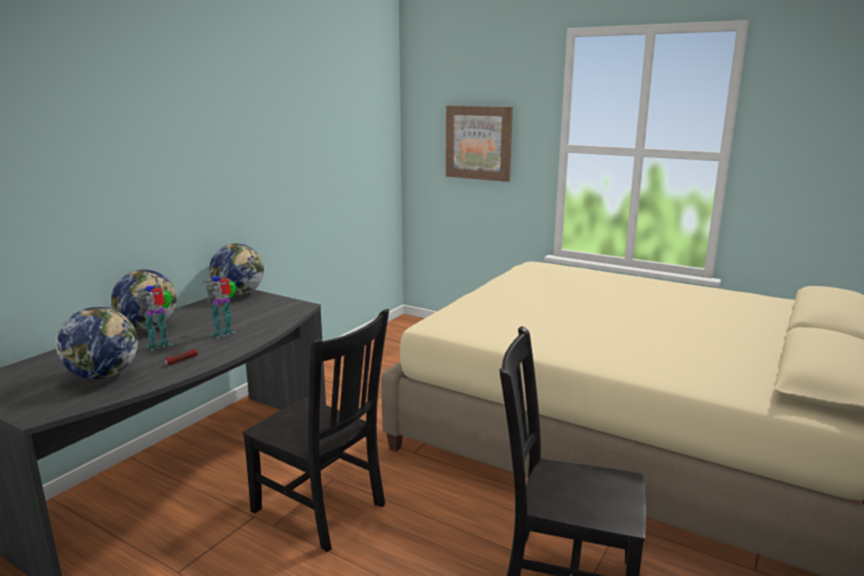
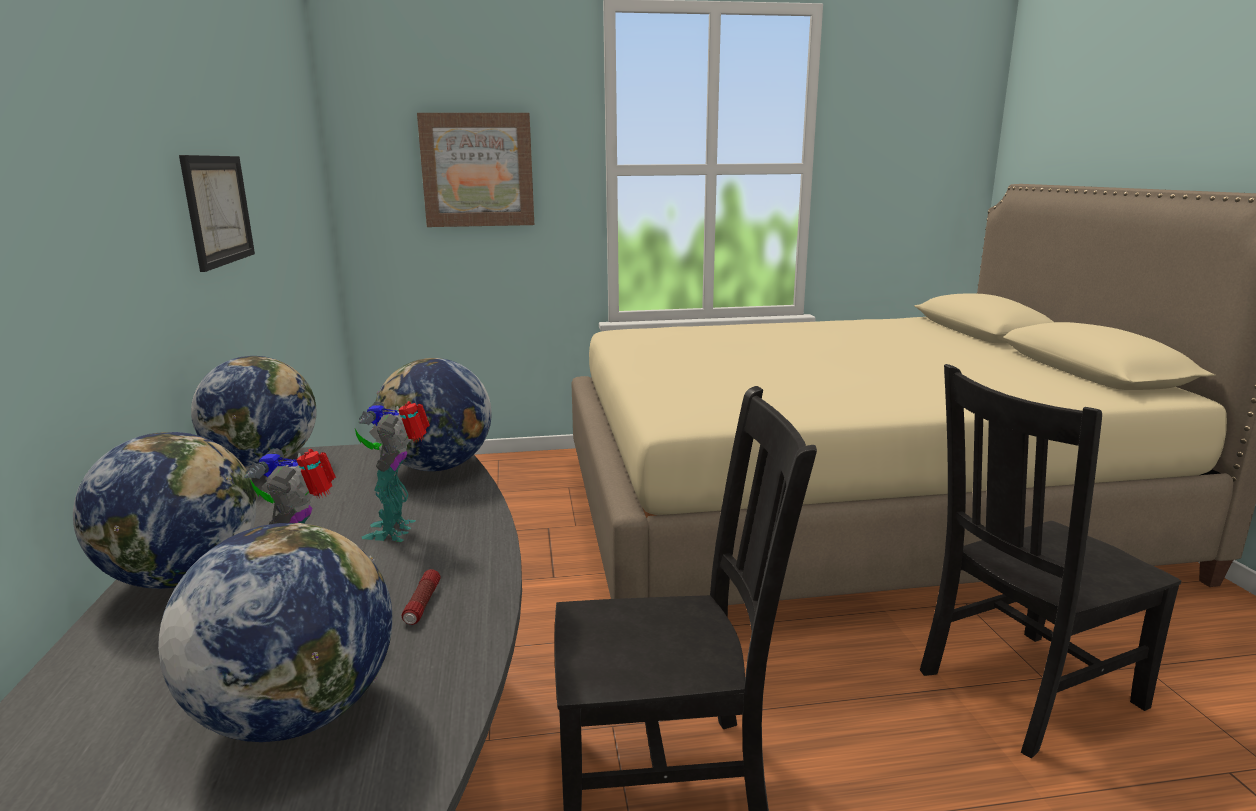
camera: 40 degrees left, 0 degrees up
(261, 171) = (218, 210): none -> picture
(285, 314) = (438, 467): none -> globe

